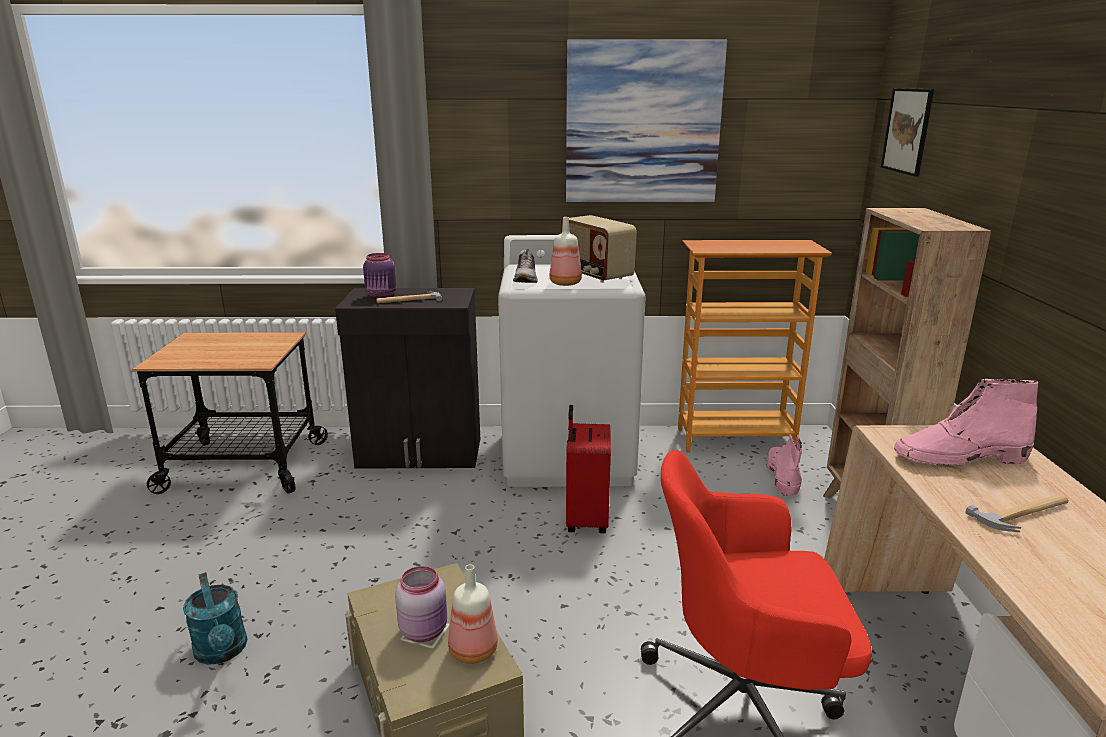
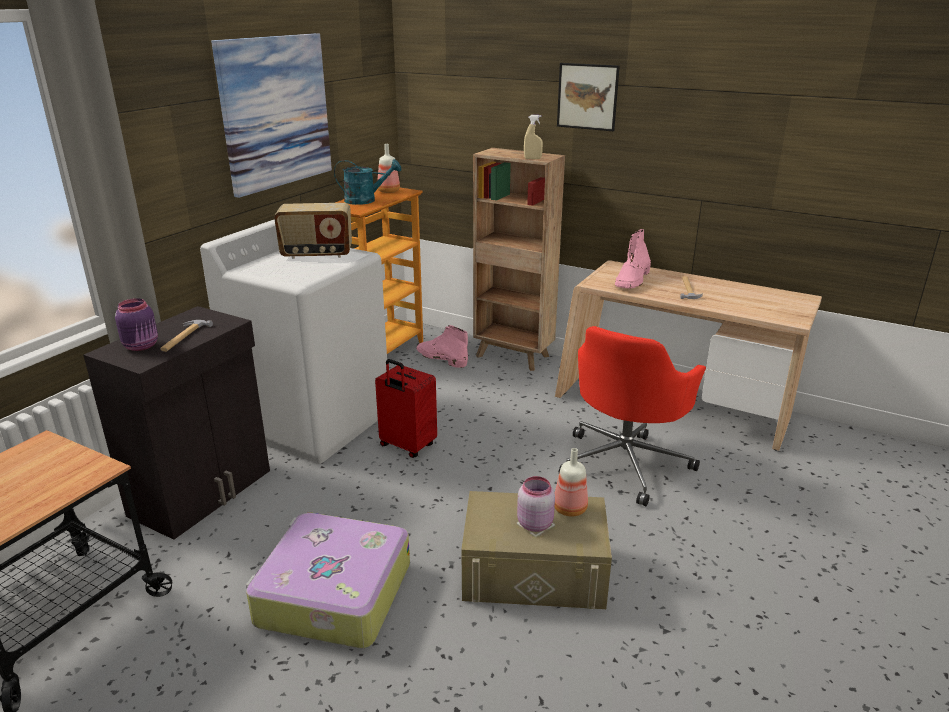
camera: 60 degrees left, 5 degrees up
(222, 652) = (390, 681): turquoise watering can -> turquoise watering can (366, 200)
(326, 570) = (332, 594): none -> suitcase
(526, 279) = (285, 275): shoe -> none
(564, 283) = (320, 267): bottle -> bottle (388, 191)
(907, 130) = (447, 96): picture -> picture (587, 96)
(918, 224) = (532, 158): none -> beige spray bottle

